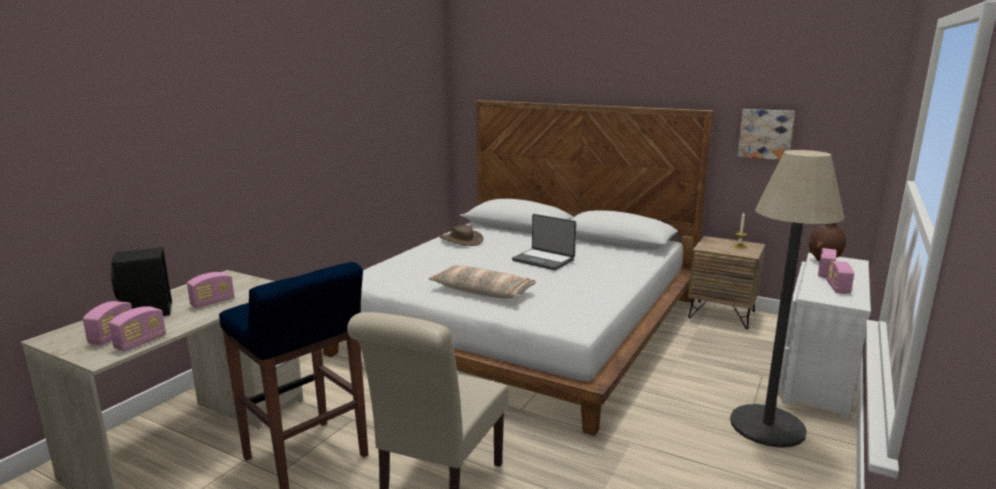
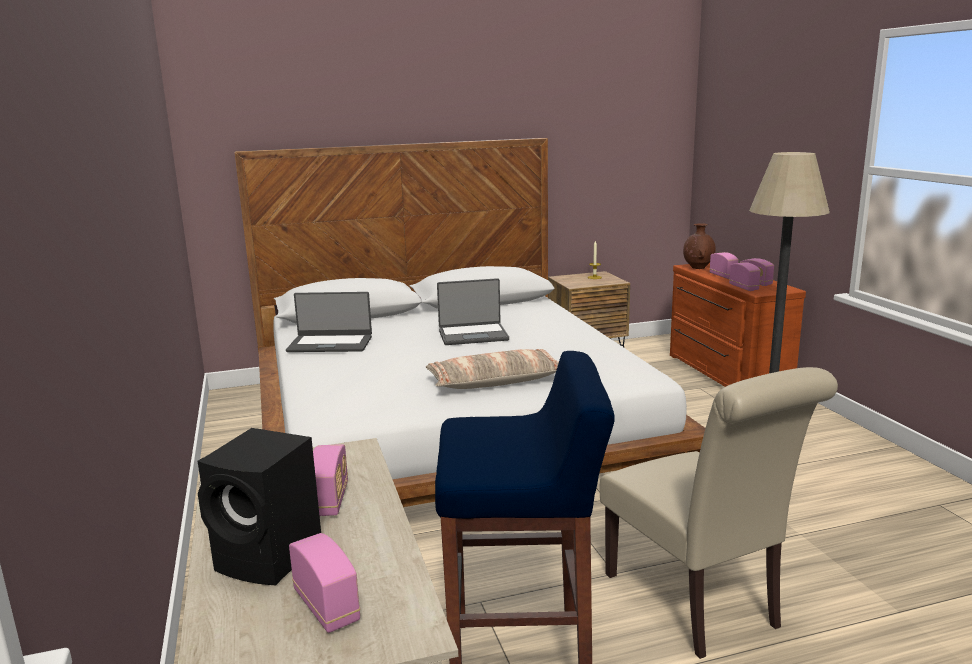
camera: 45 degrees left, 0 degrees up
(140, 342) = (399, 586): radio -> radio (743, 287)
(461, 240) = (330, 344): brown hat -> laptop
(765, 134) = (594, 158): picture -> none
(814, 375) = (724, 373): white dresser -> brown dresser

